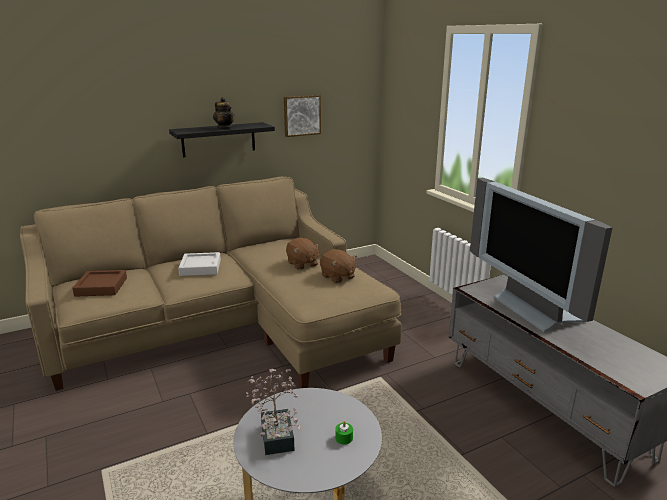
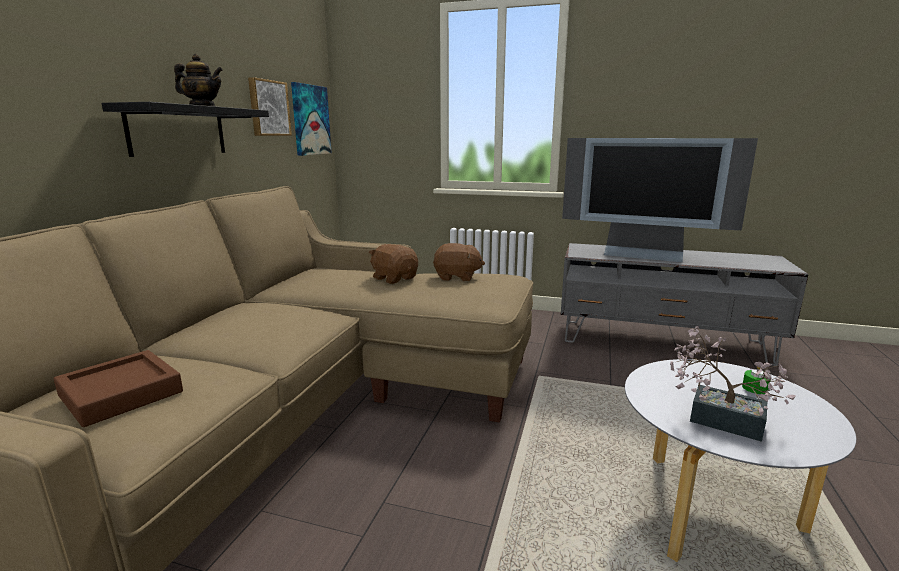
camera: 45 degrees left, 5 degrees down
(200, 268) = (262, 318): grey tray -> none
(302, 264) = (394, 278): brown plush toy -> brown plush toy turned 150 degrees counterclockwise
(349, 118) = (310, 120): none -> picture

